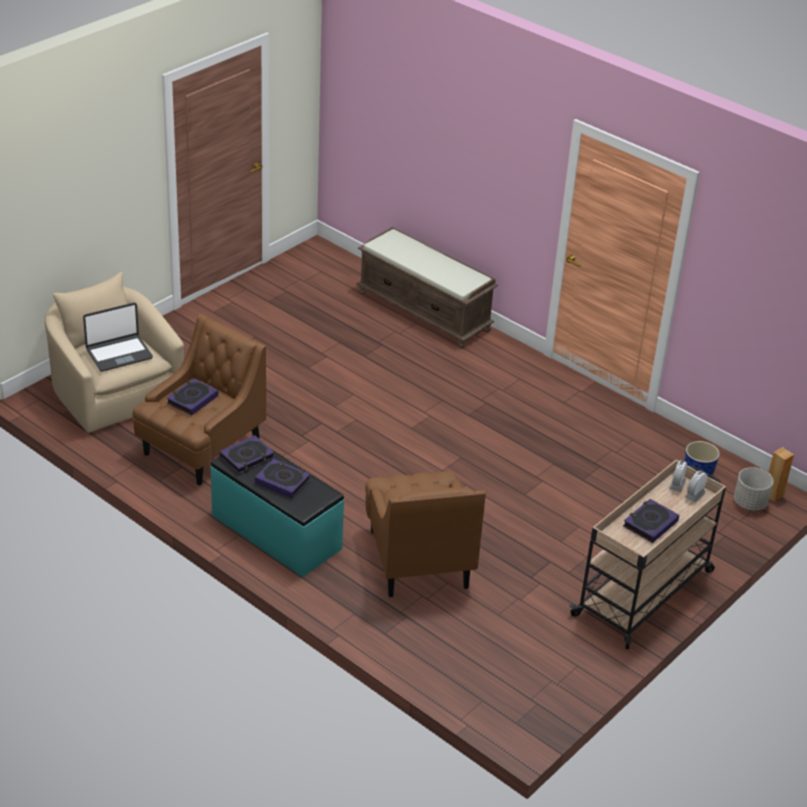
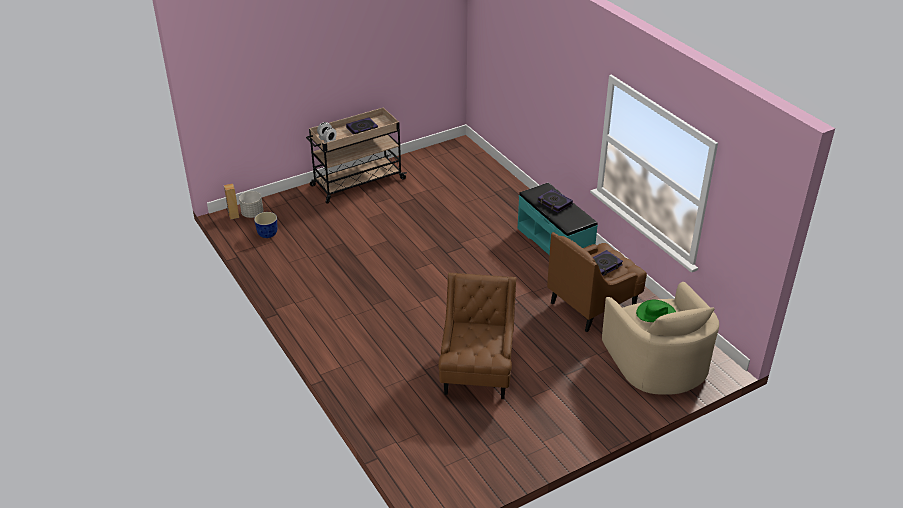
camera: 160 degrees left, 0 degrees up
(119, 354) = (656, 313): laptop -> green hat
(247, 458) = (573, 219): book -> none
(418, 558) = (474, 217): brown armchair -> brown armchair (477, 372)
(425, 311) = (369, 398): brown bench -> none

